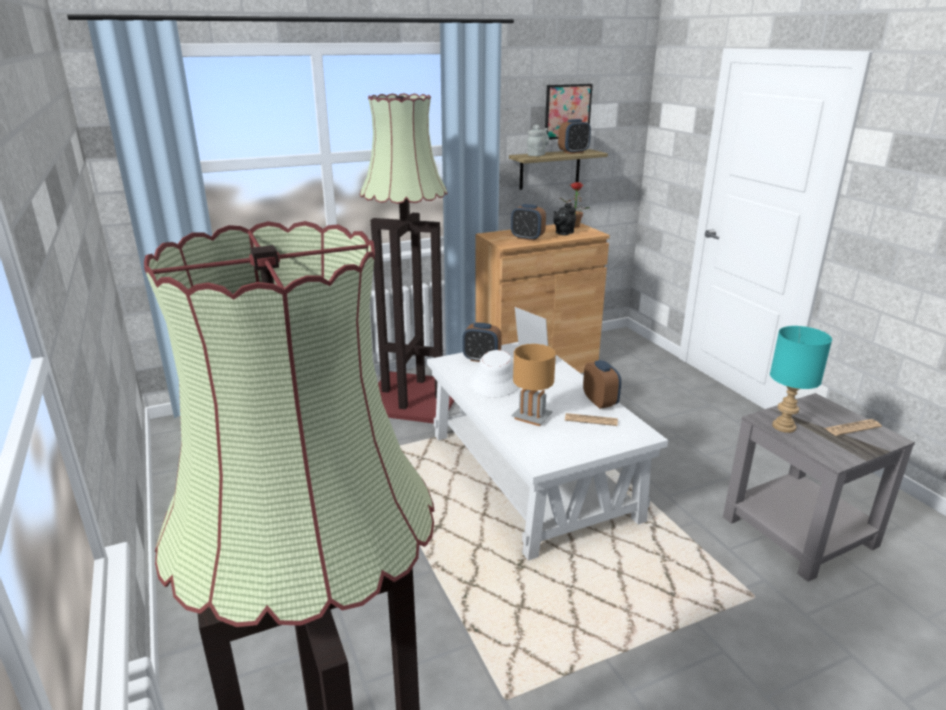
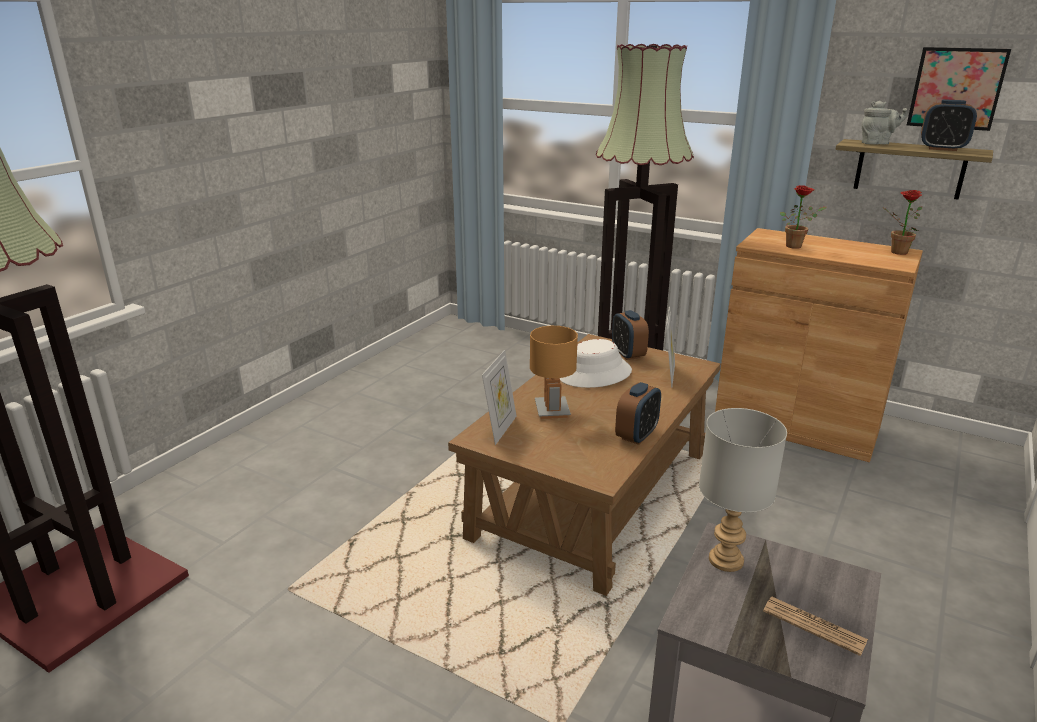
camera: 55 degrees right, 0 degrees up
(527, 238) = (796, 246): alarm clock -> potted plant
(529, 475) = (592, 493): white coffee table -> brown coffee table
(537, 447) = (500, 429): none -> picture frame
(563, 233) = (857, 254): black teapot -> none
(591, 420) = (590, 441): newspaper -> none
(783, 427) = (724, 560): turquoise table lamp -> grey table lamp

